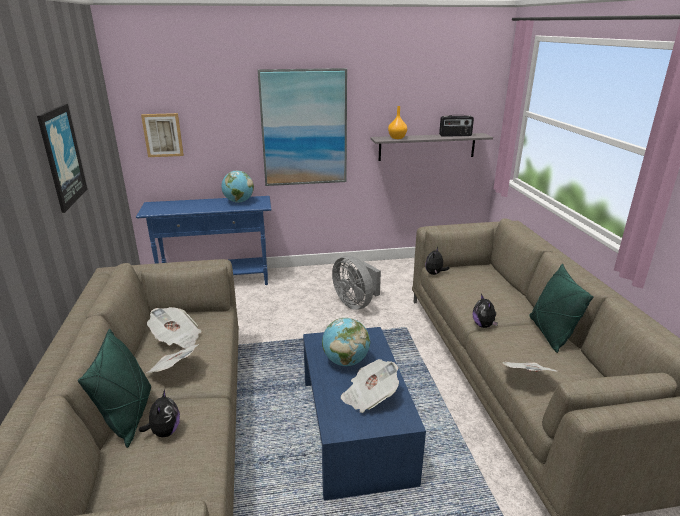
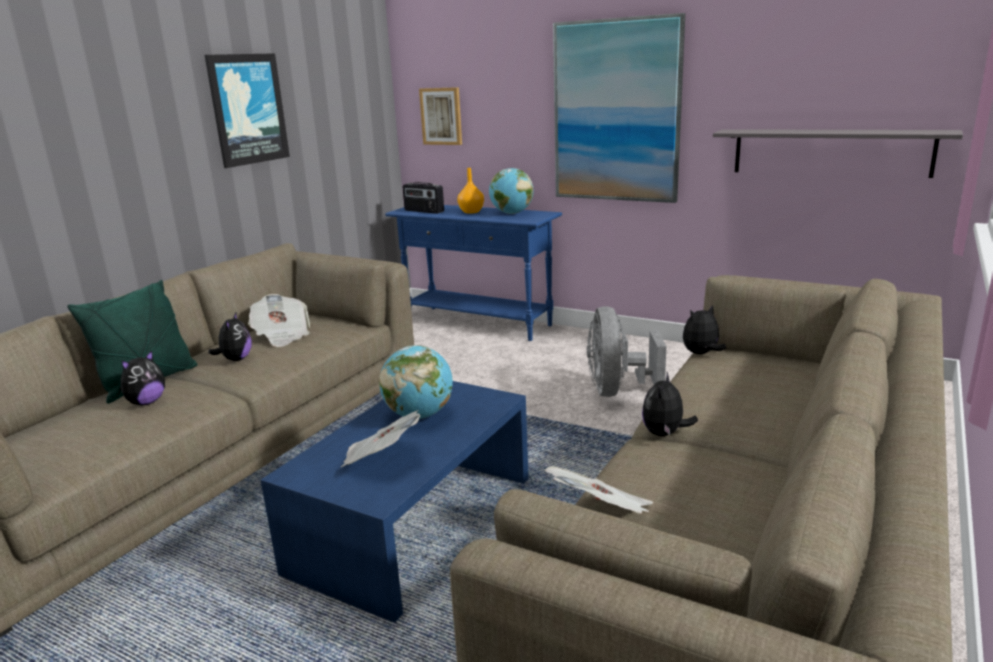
camera: 40 degrees right, 5 degrees down
(174, 370) = (236, 359): newspaper -> plush toy
(397, 138) = (762, 131): orange vase -> orange vase (471, 212)
(455, 135) = (884, 131): radio -> radio (423, 211)
(550, 334) = (765, 481): green pillow -> none

